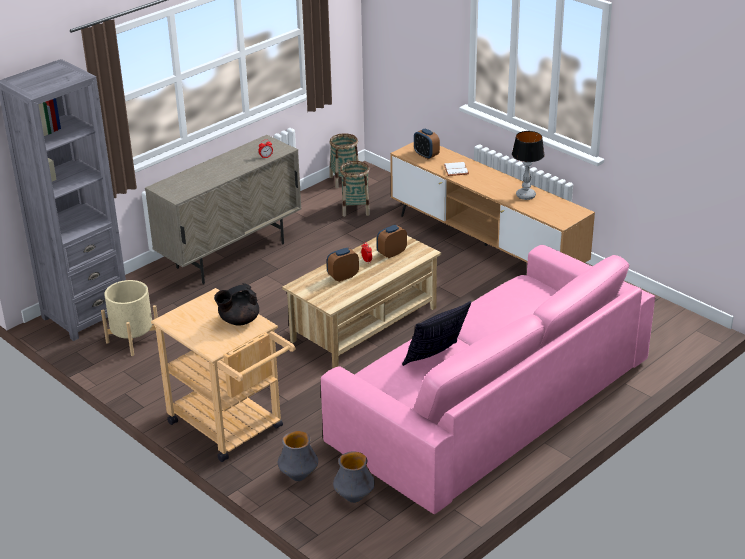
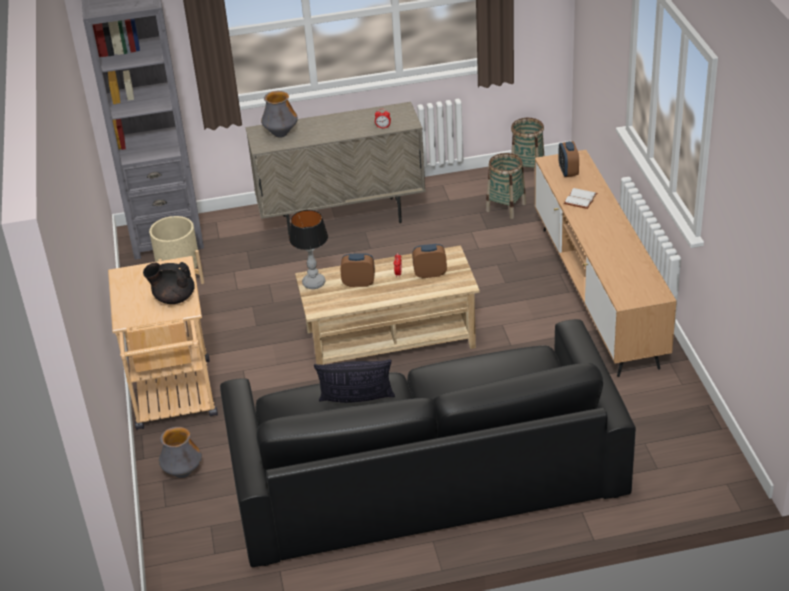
camera: 35 degrees right, 5 degrees up
(354, 498) = (207, 516): vase -> vase (281, 134)
(489, 401) = (425, 472): pink sofa -> black sofa
(525, 195) = (621, 255): table lamp -> table lamp (314, 283)

